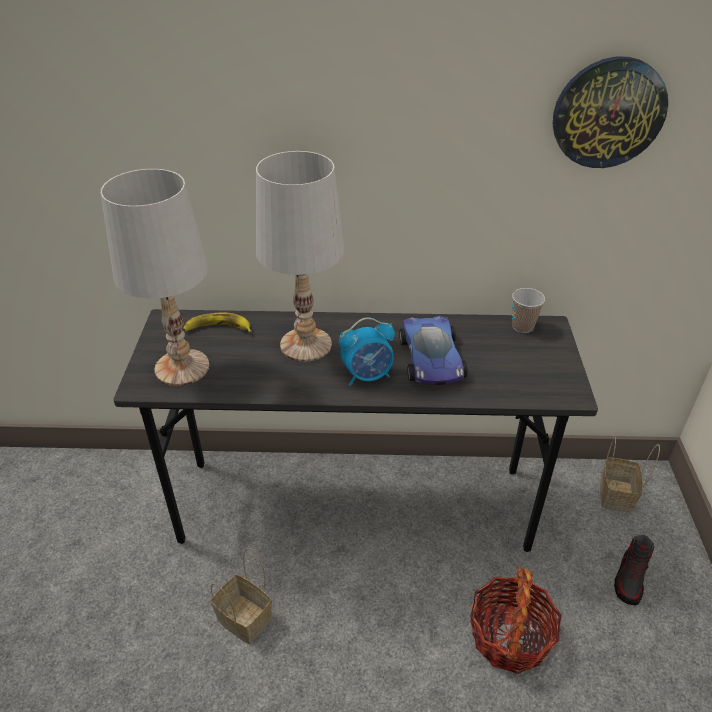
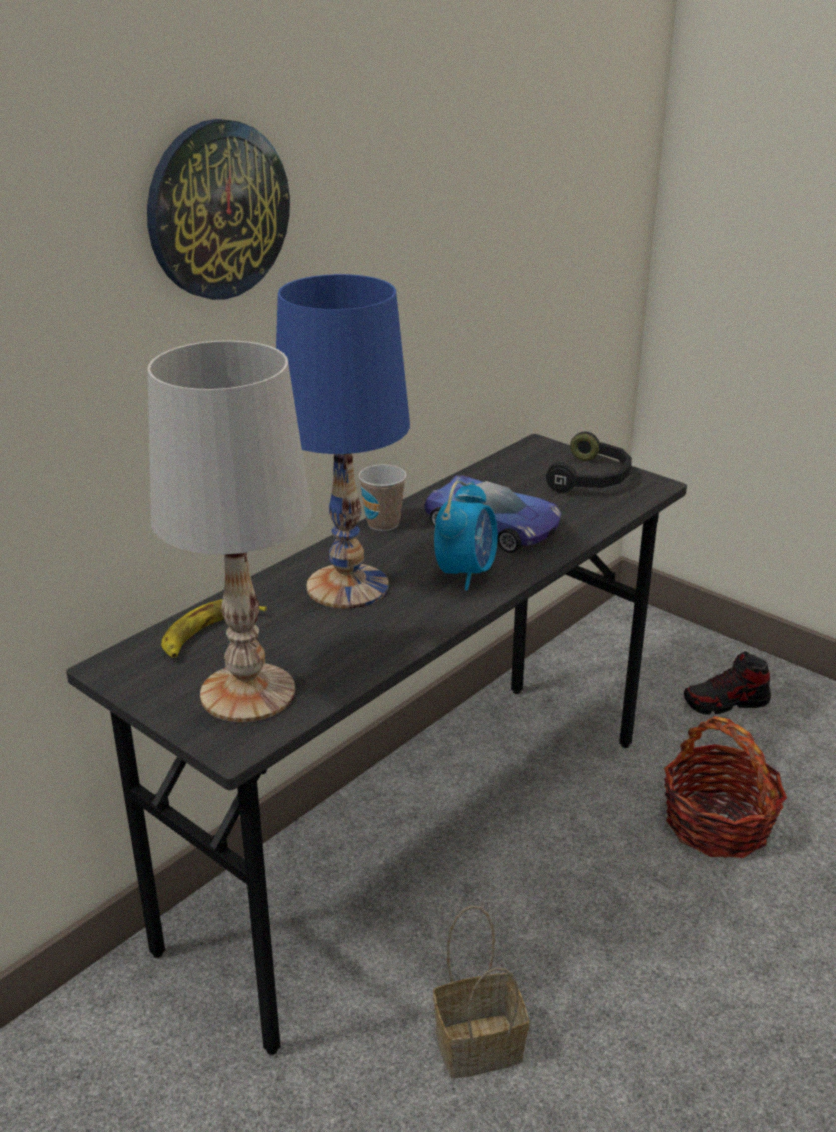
camera: 50 degrees left, 10 degrees down
(306, 345) = (348, 587): white table lamp -> blue table lamp
(522, 326) = (517, 459): cup -> cup (383, 523)
(542, 366) = (592, 478): none -> black headphones
(608, 113) = (534, 158): wall clock -> wall clock (217, 210)
(617, 496) = (625, 647): basket -> none
(630, 578) = (726, 703): shoe -> shoe turned 105 degrees clockwise

